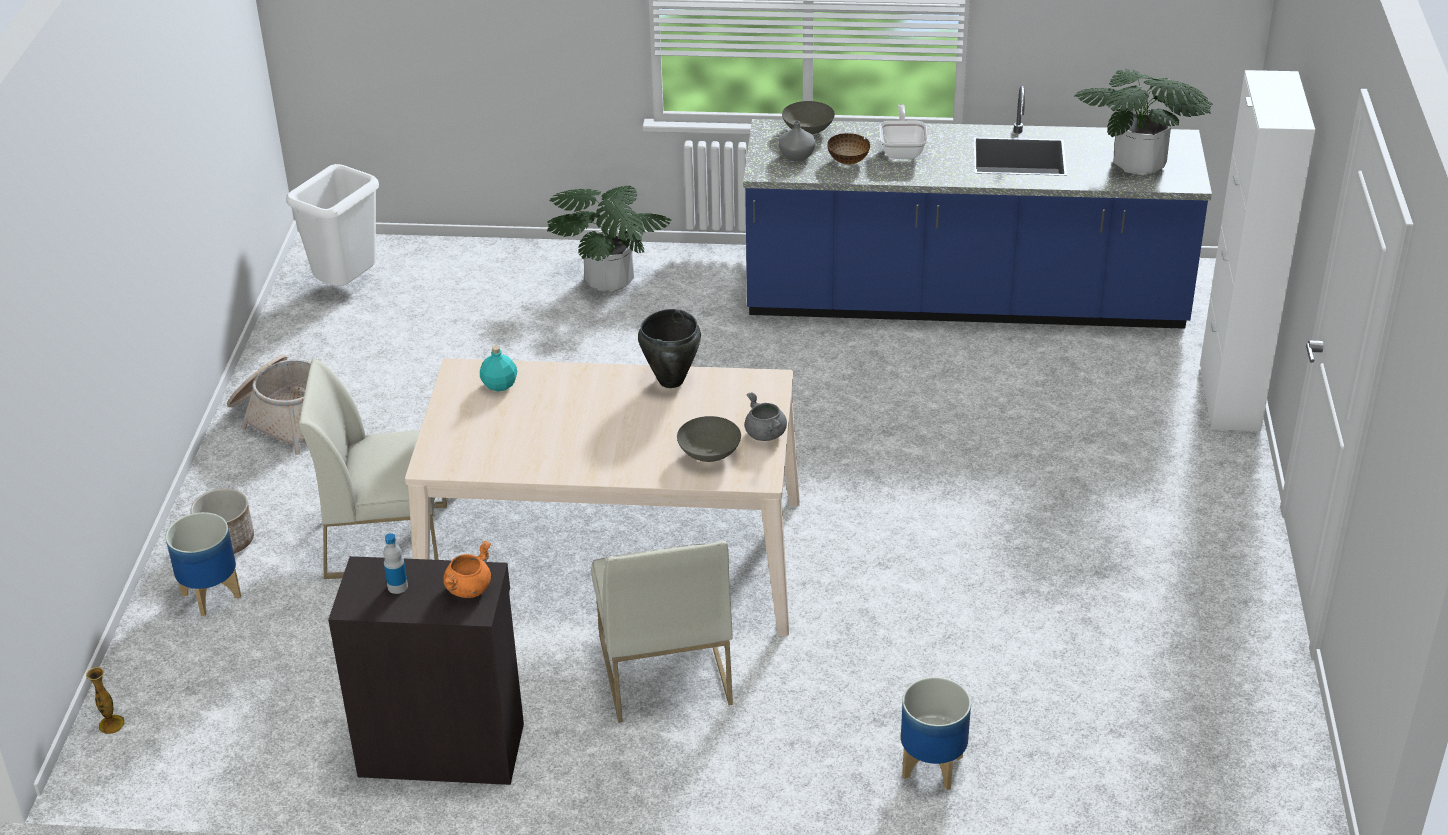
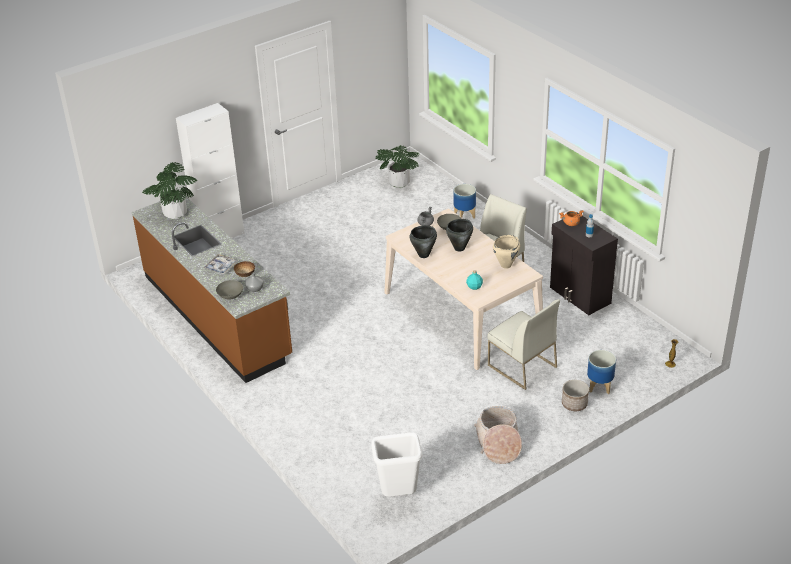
camera: 130 degrees left, 0 degrees up
(499, 454) = (506, 265): none -> beige cooking pot
(610, 281) = (303, 416): potted plant -> potted plant (399, 183)
(629, 431) = (459, 248): none -> black cooking pot
(902, 150) = (221, 267): frying pan -> tray
(965, 302) = (217, 316): blue counter -> brown counter

